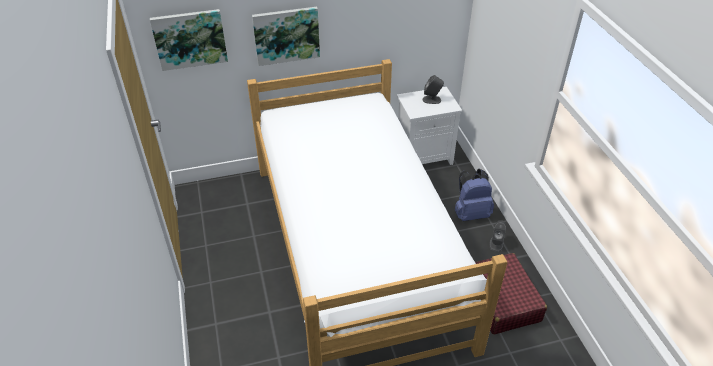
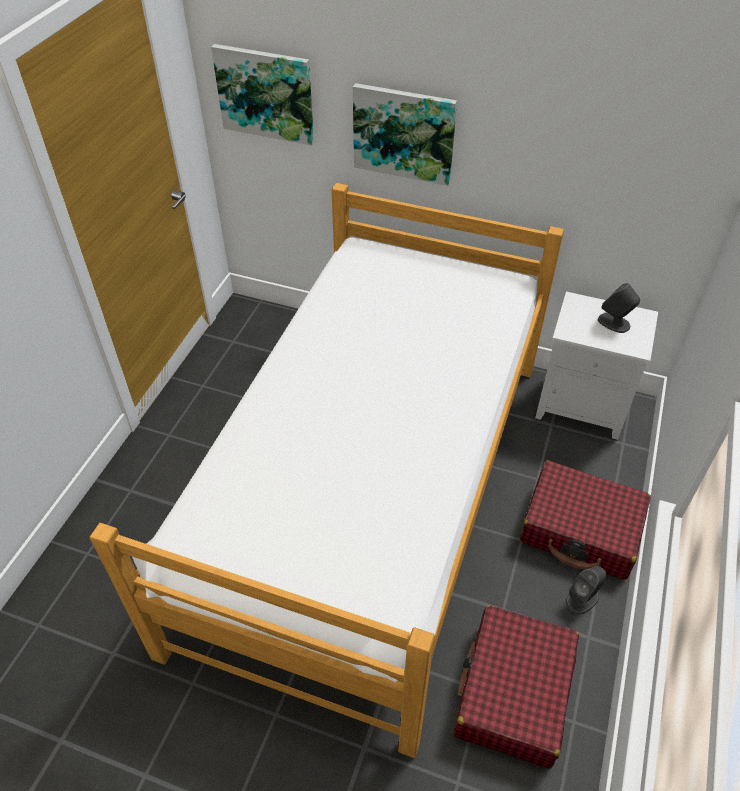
camera: 35 degrees right, 5 degrees up
(470, 213) = (581, 529): blue backpack -> red suitcase

